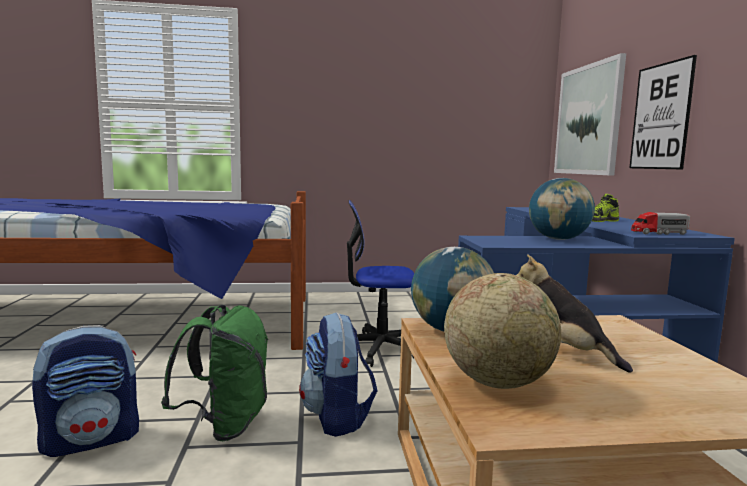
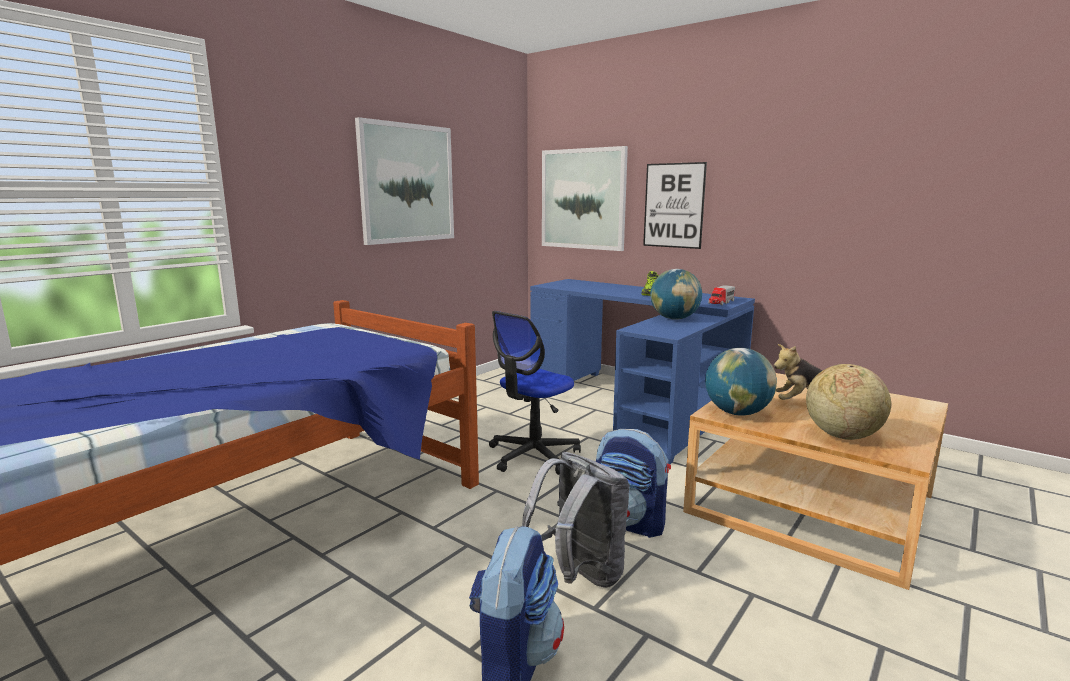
camera: 45 degrees left, 5 degrees up
(225, 425) = (579, 575): green backpack -> grey backpack
(396, 106) = (407, 183): none -> picture

